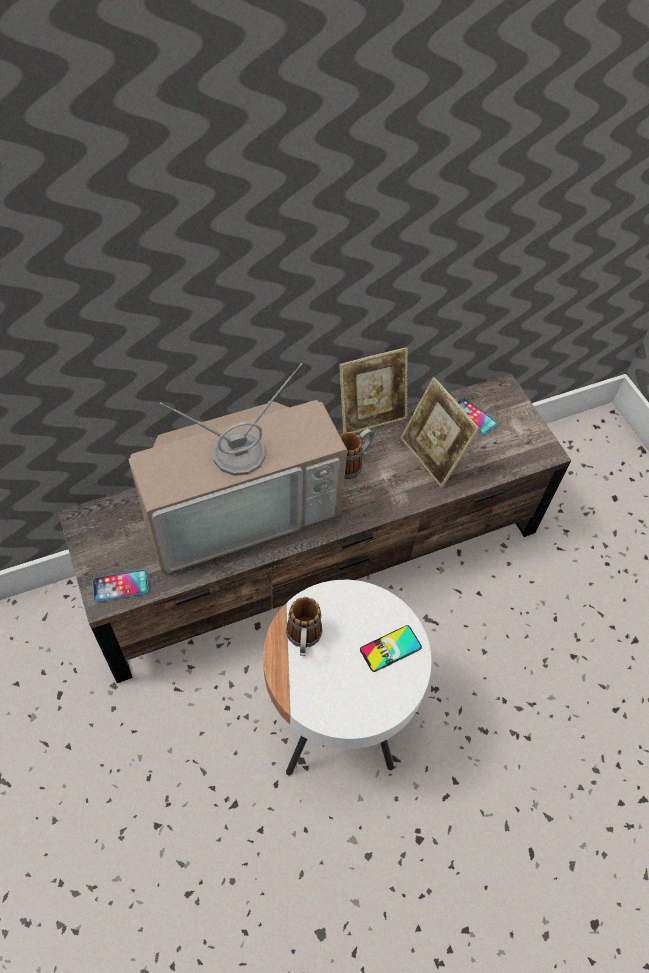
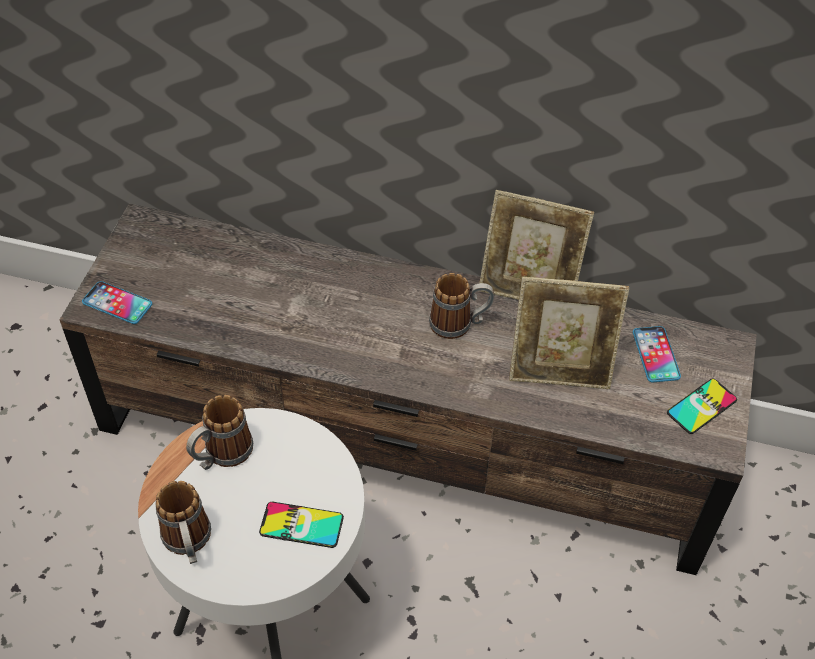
camera: 40 degrees right, 5 degrees down
(240, 507) = (299, 299): television -> none
(337, 708) = (189, 544): none -> mug
(431, 457) = (560, 369): picture frame -> picture frame turned 90 degrees counterclockwise
(520, 433) = (701, 406): none -> phone

